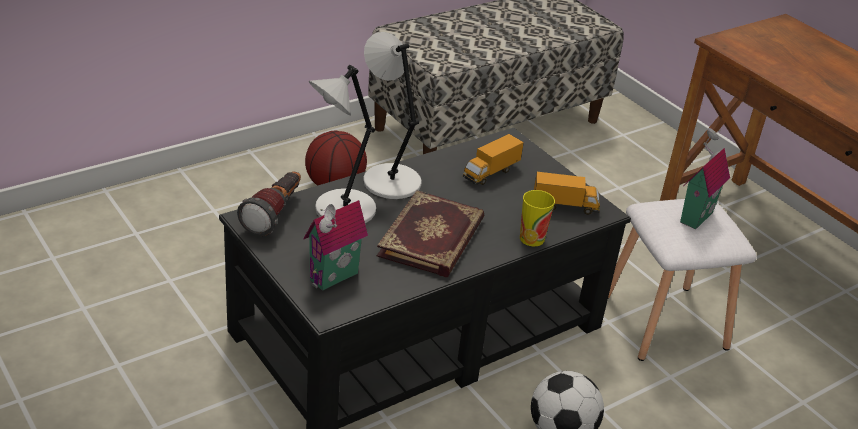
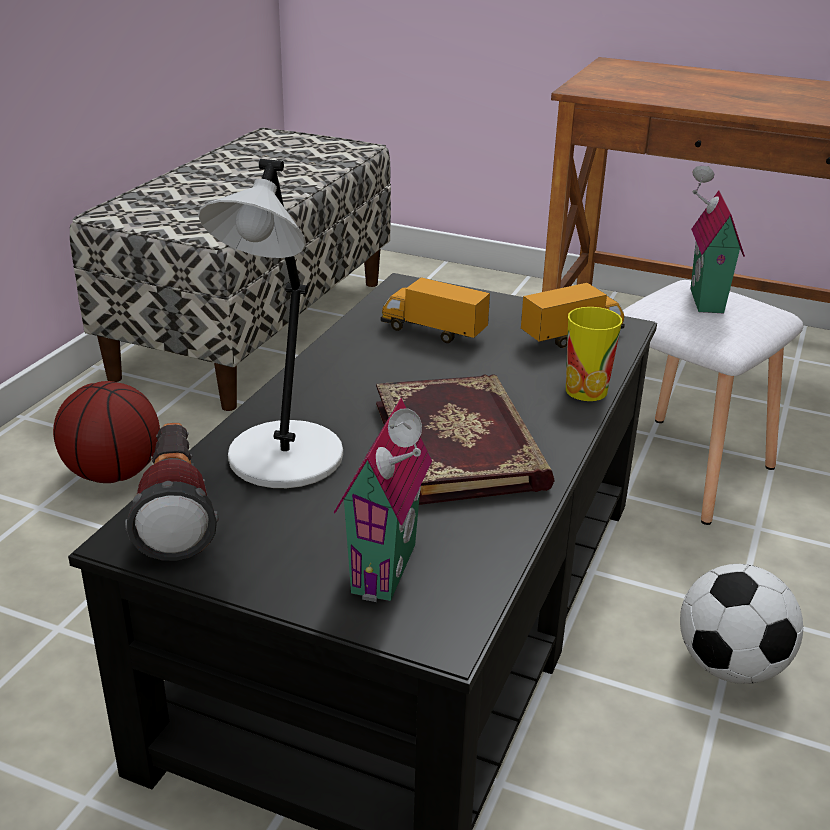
camera: 30 degrees left, 5 degrees down
(389, 181) = (307, 392): grey table lamp -> none
(491, 173) = (433, 332): toy truck -> toy truck turned 105 degrees clockwise

